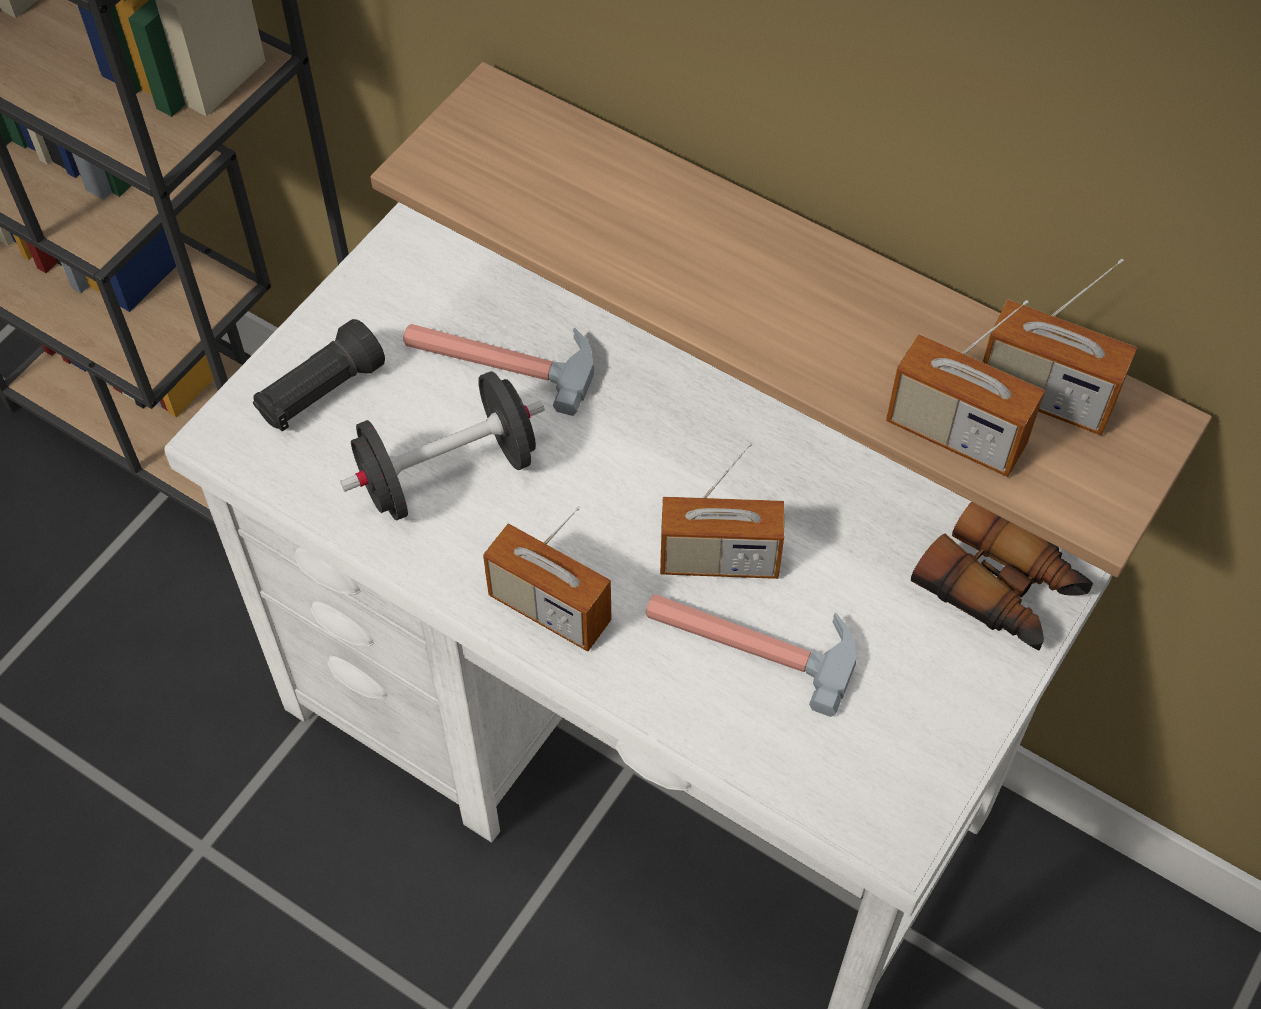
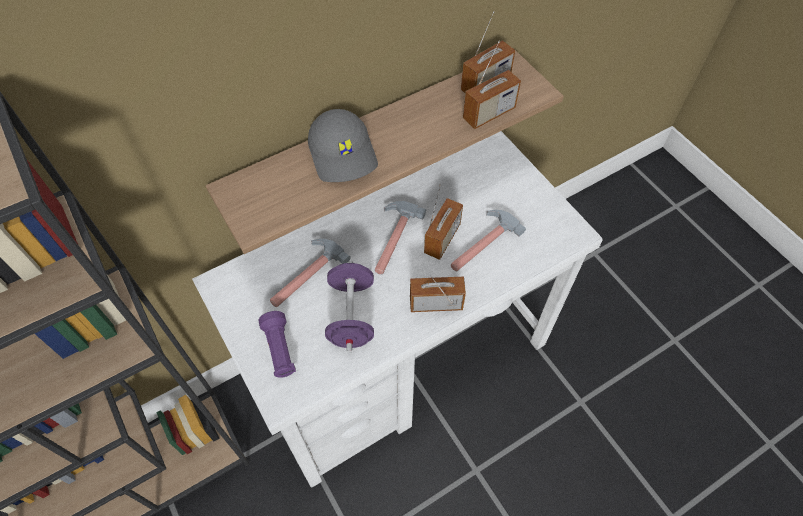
camera: 65 degrees left, 0 degrees up
(320, 393) = (280, 350): black flashlight -> purple flashlight
(448, 473) = (351, 315): black dumbbell -> purple dumbbell
(549, 609) = (436, 303): radio -> radio turned 150 degrees counterclockwise
(666, 468) = (392, 239): none -> hammer
(675, 227) = (344, 154): none -> grey cap
(1001, 589) = (495, 163): binoculars -> none

